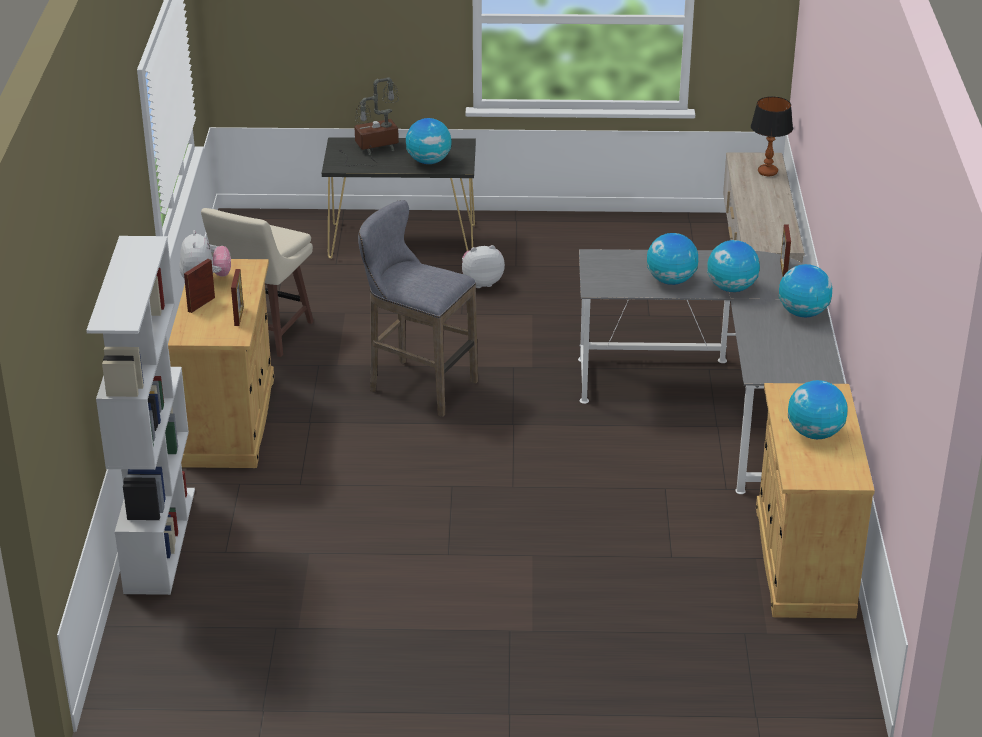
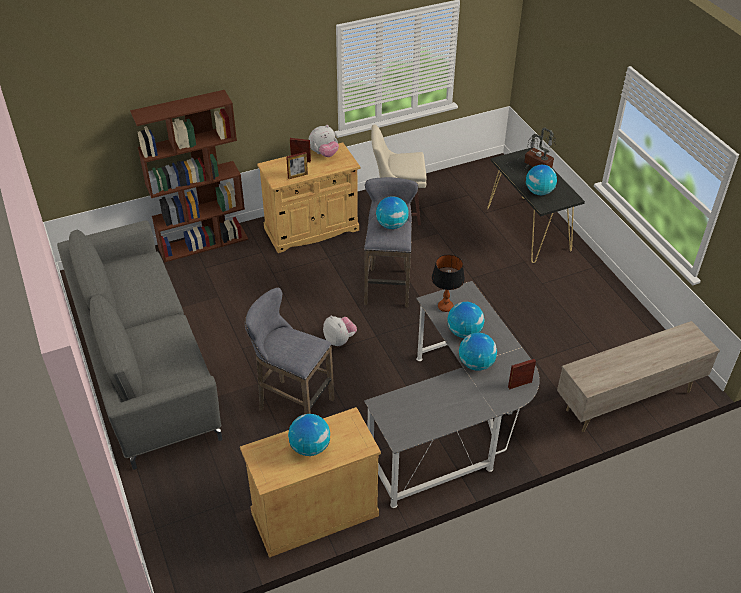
camera: 65 degrees right, 10 degrees up
(159, 539) = (203, 243): white bookcase -> brown bookcase
(412, 665) = (145, 366): none -> grey sofa
(481, 282) = (511, 275): plush toy -> plush toy (339, 340)
(595, 532) = (292, 404): none -> grey stool
(767, 172) = (682, 349): table lamp -> table lamp (445, 307)
(802, 313) = (469, 408): globe -> globe (391, 225)

